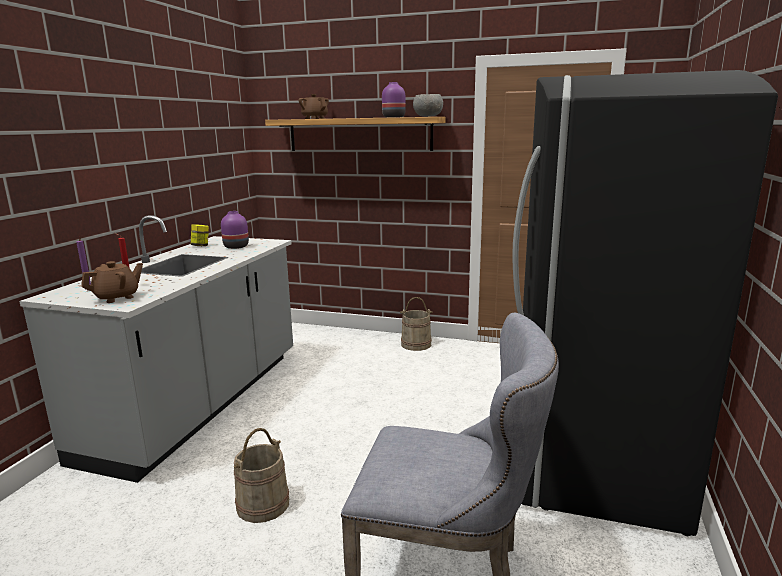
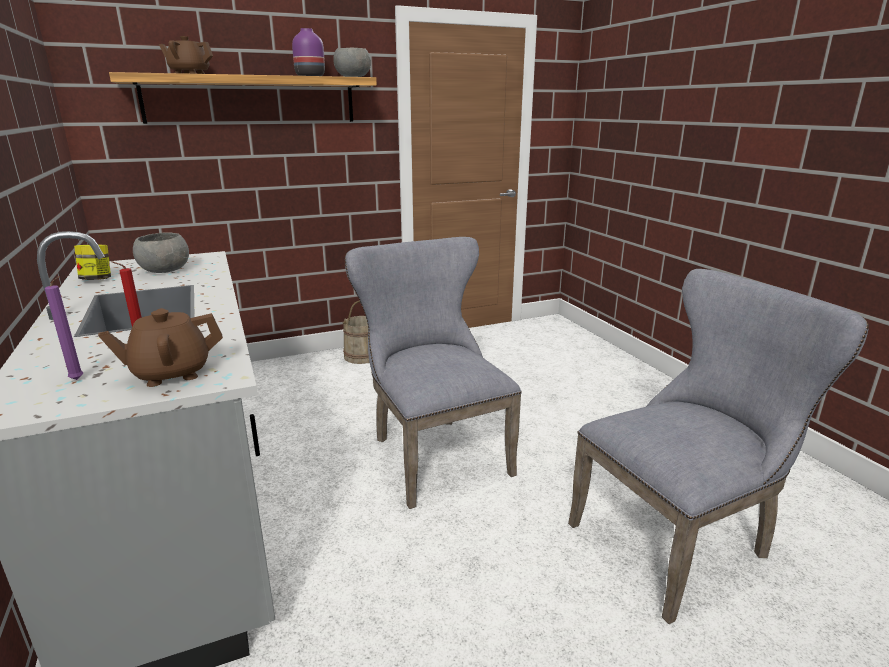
camera: 40 degrees left, 5 degrees up
(117, 297) = (171, 373): brown teapot -> brown teapot turned 120 degrees counterclockwise
(237, 246) = (165, 270): purple vase -> grey bowl
(262, 504) = (448, 580): beige bucket -> none
(366, 426) = (433, 452): none -> grey chair
(593, 455) = (629, 400): black fridge -> none

